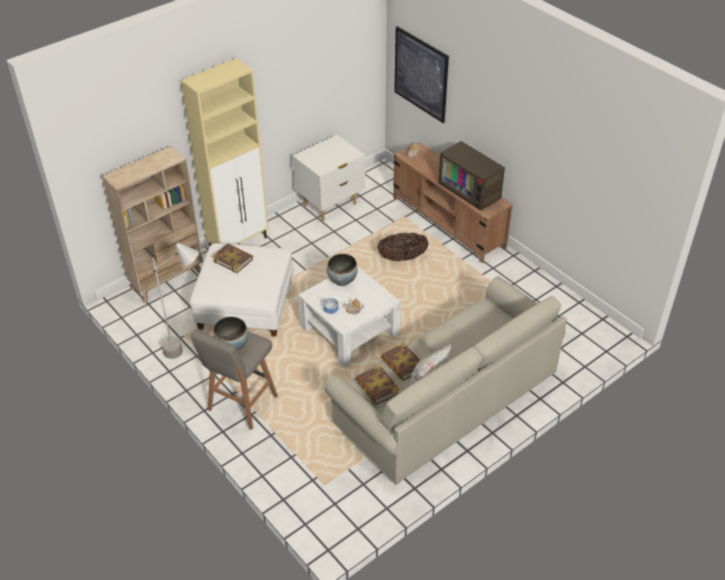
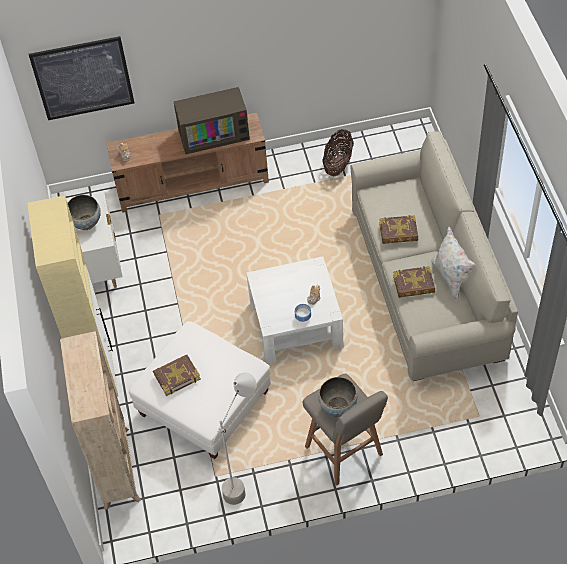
camera: 60 degrees left, 10 degrees up
(342, 280) = (265, 292): bowl -> bowl (86, 223)
(377, 387) = (433, 315): book -> book (398, 232)
(402, 258) = (220, 241): basket -> basket (338, 164)

